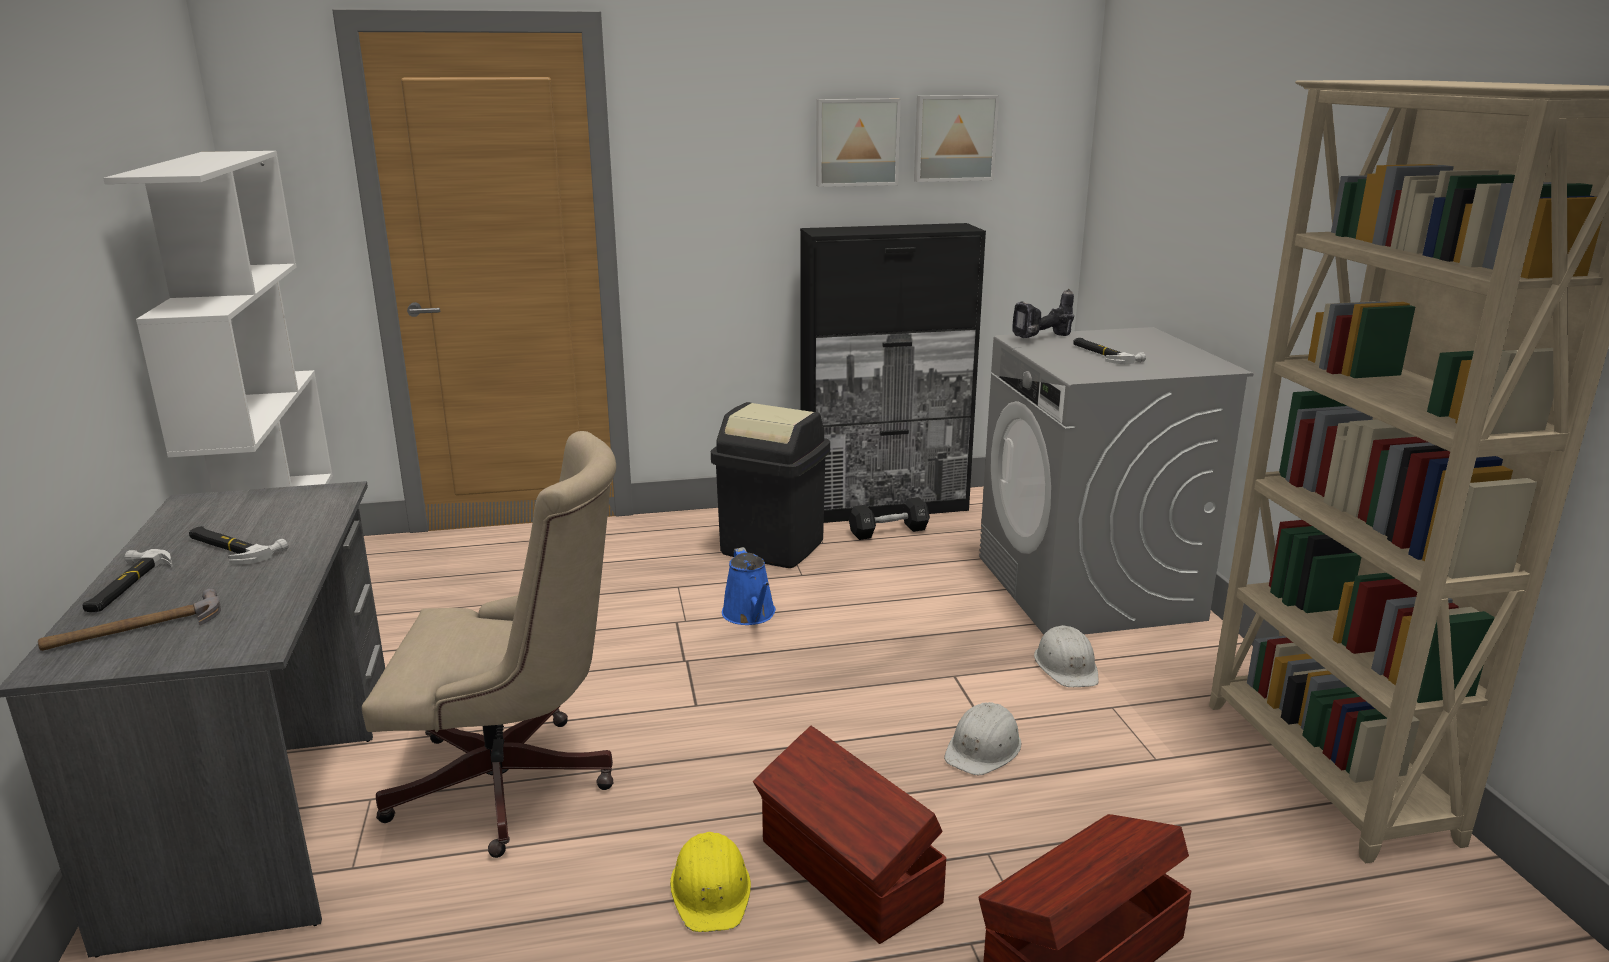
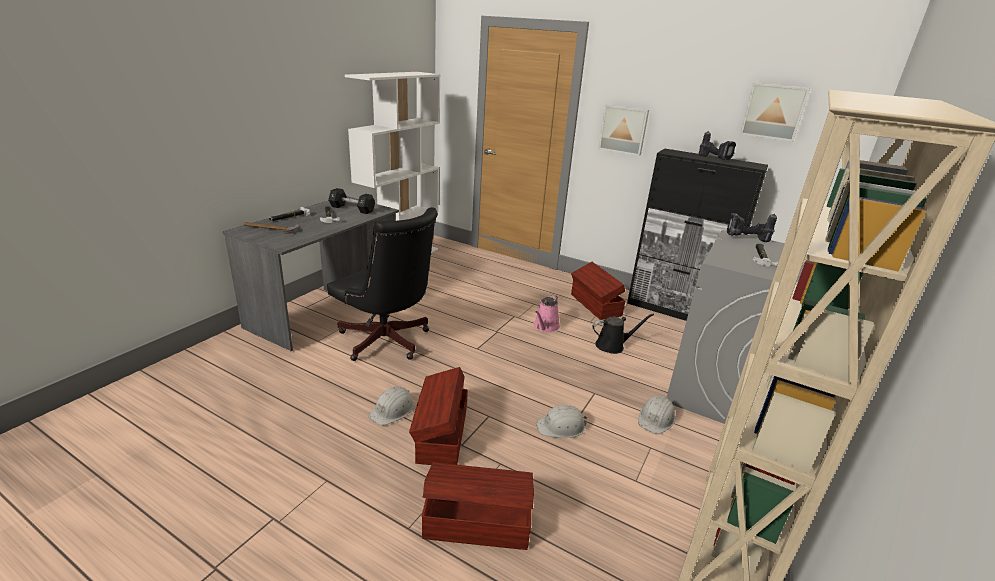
camera: 40 degrees right, 5 degrees up
(515, 785) = (387, 342): beige office chair -> black office chair
(711, 890) = (392, 410): yellow hard hat -> white hard hat
(750, 615) = (545, 327): blue watering can -> pink watering can
(772, 547) = (595, 305): black trash can -> brown storage box
(856, 142) = (709, 105): picture -> picture (623, 129)
(880, 595) = (612, 345): none -> black watering can
(888, 531) = (659, 321): black dumbbell -> black dumbbell (352, 209)
(899, 229) = (715, 159): none -> power drill

